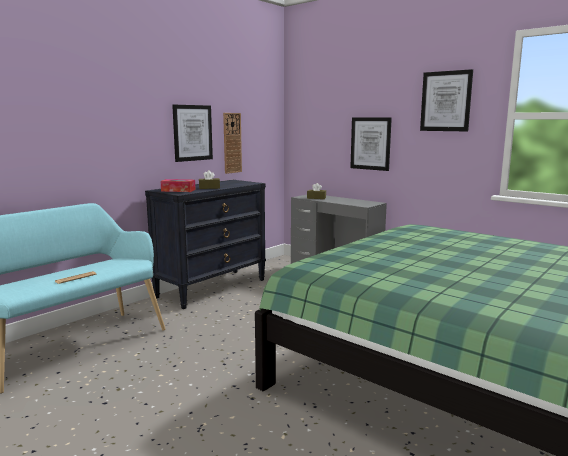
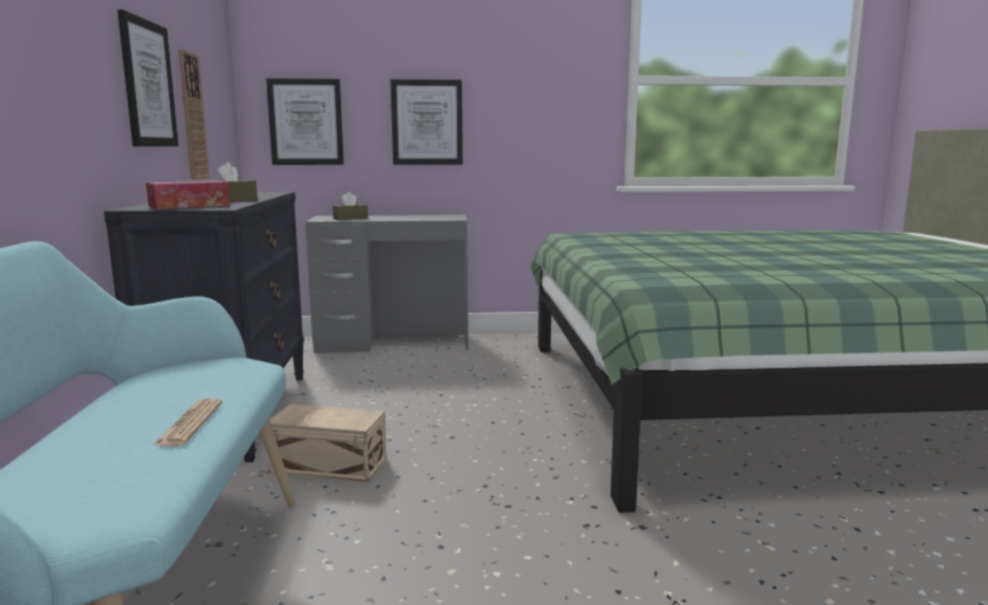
camera: 45 degrees left, 0 degrees up
(202, 320) = (327, 464): none -> beige storage box
(446, 101) = (546, 57): picture -> picture (306, 122)

